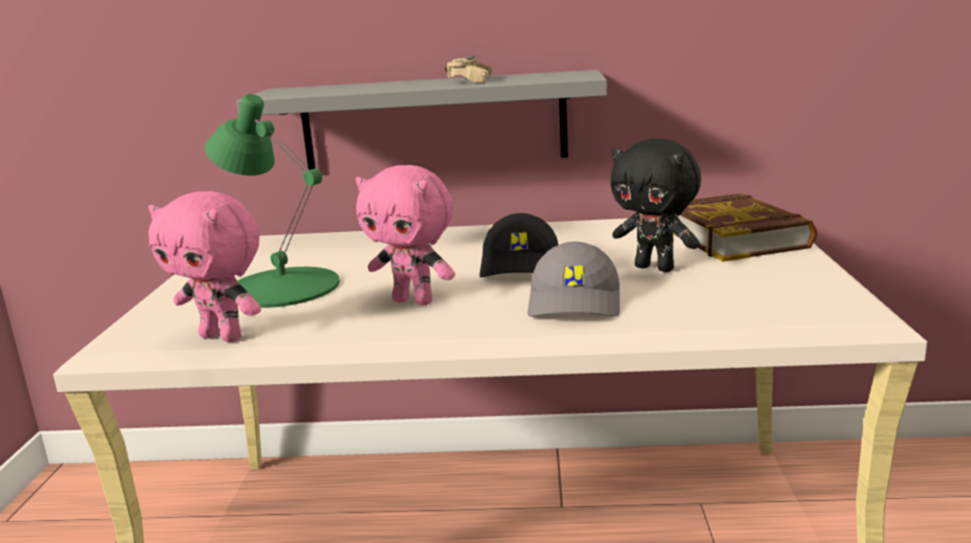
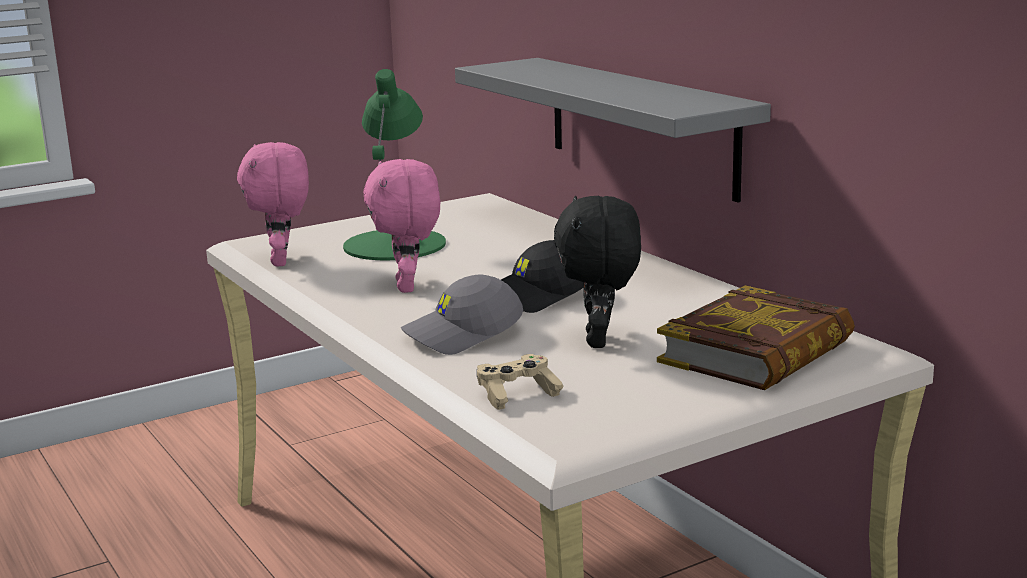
camera: 55 degrees right, 0 degrees up
(470, 80) = (628, 88): beige game controller -> beige game controller (517, 394)

